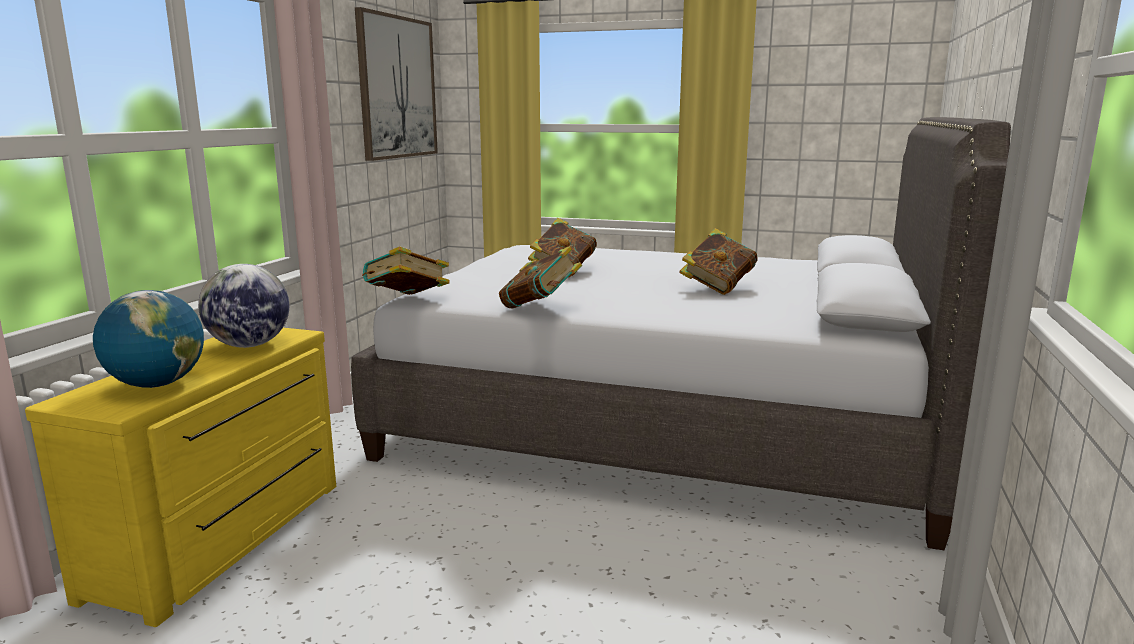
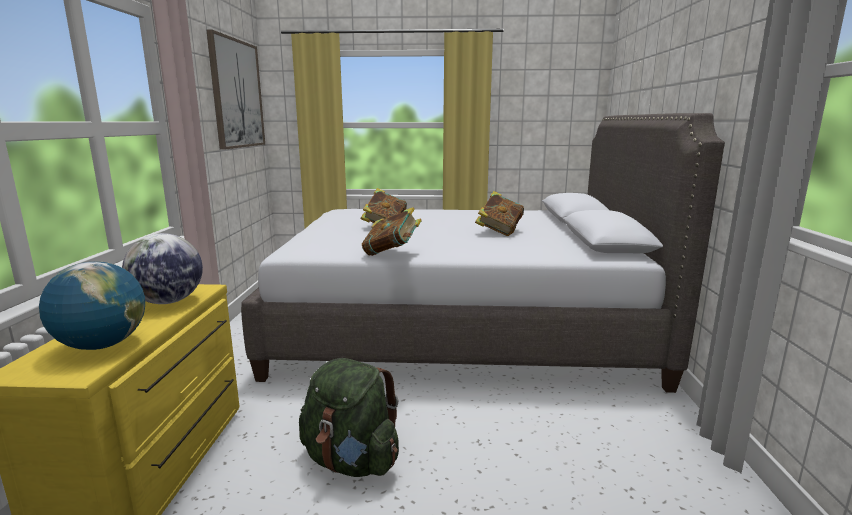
camera: 15 degrees left, 0 degrees up
(407, 301) = (285, 255): book -> none
(437, 566) = (351, 461): none -> green backpack

